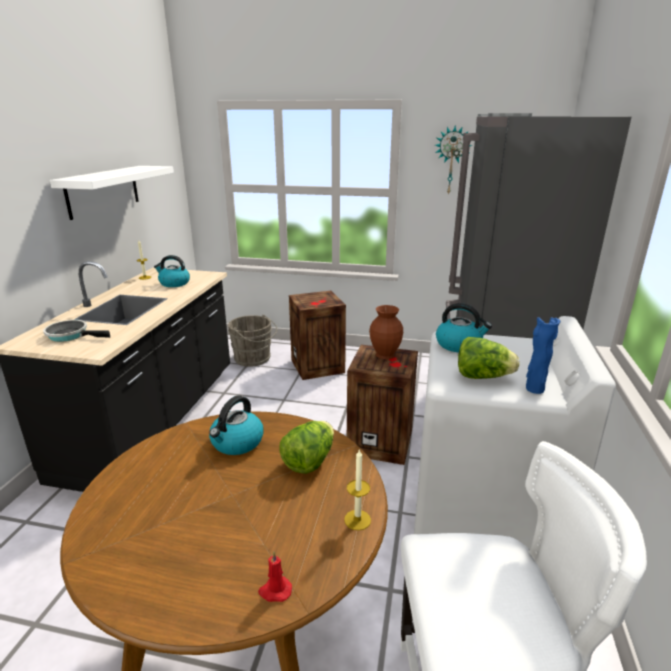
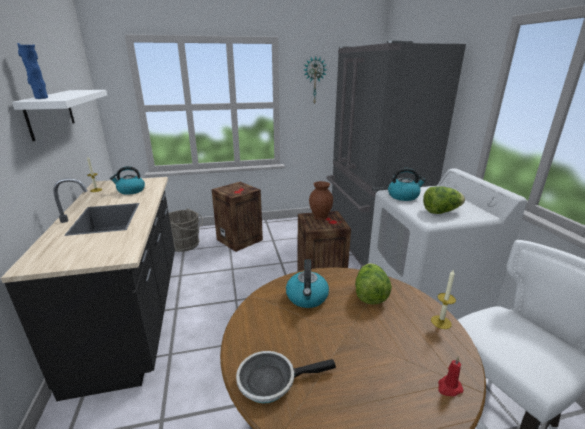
camera: 25 degrees left, 0 degrees up
(71, 335) = (79, 248): frying pan -> frying pan (271, 381)
(534, 389) = (474, 213): blue vase -> blue vase (41, 98)

